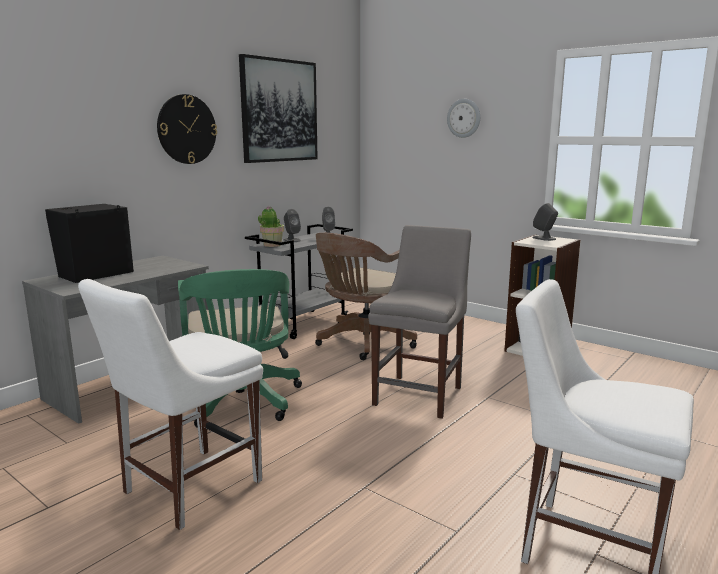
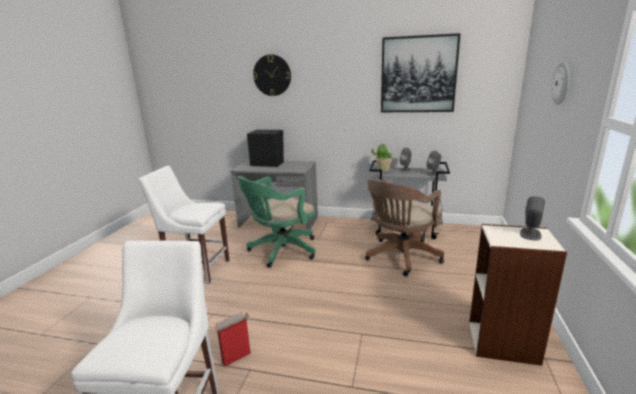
camera: 65 degrees right, 5 degrees up
(186, 129) = (338, 90): wall clock -> wall clock (272, 75)
(363, 343) = (400, 257): brown office chair -> brown office chair turned 60 degrees counterclockwise
(420, 394) = (340, 302): grey chair -> none
(484, 480) = (237, 357): none -> cardboard box

